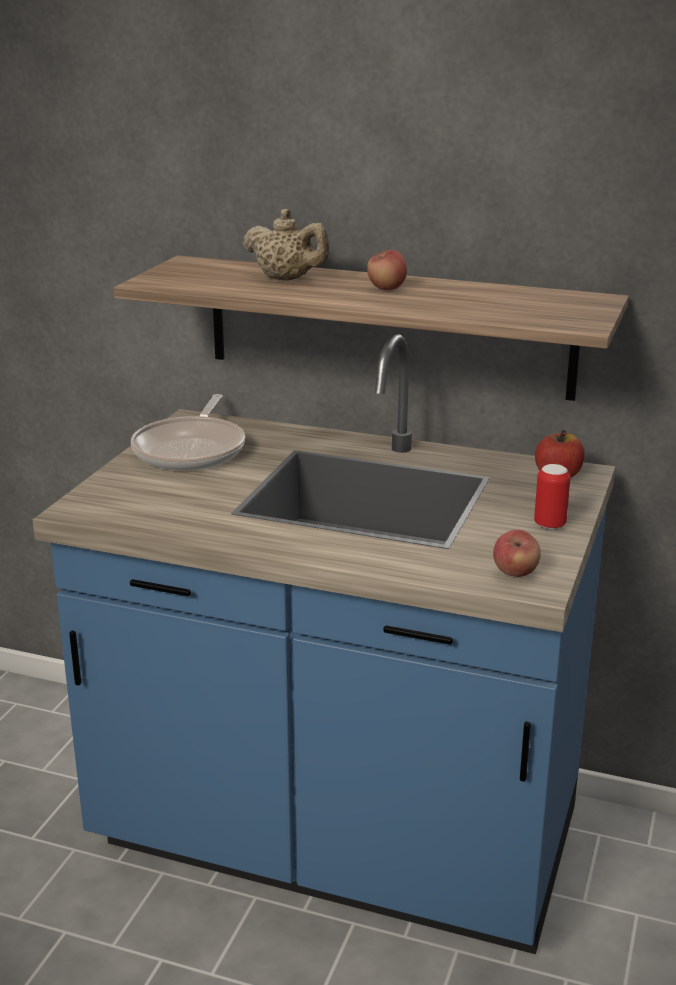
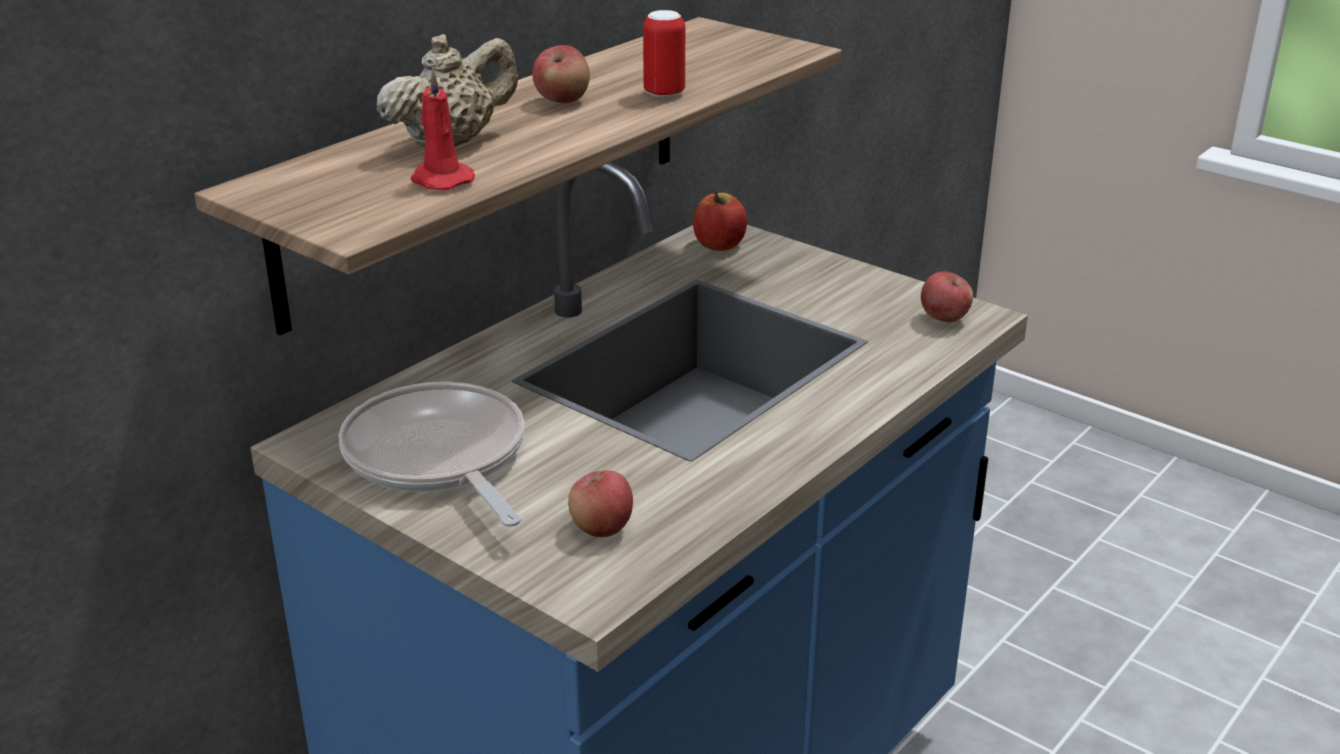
camera: 70 degrees left, 5 degrees up
(141, 501) = (602, 528): none -> apple
(192, 449) = (438, 458): frying pan -> frying pan turned 150 degrees counterclockwise
(226, 285) = (440, 180): none -> red candle
(549, 525) = (840, 277): can -> can (664, 94)

